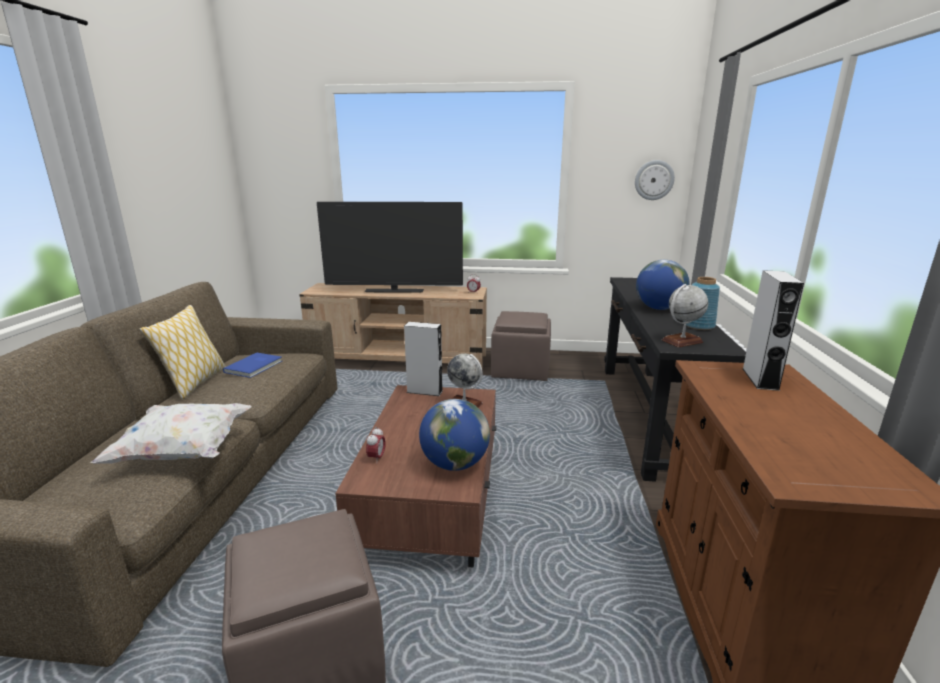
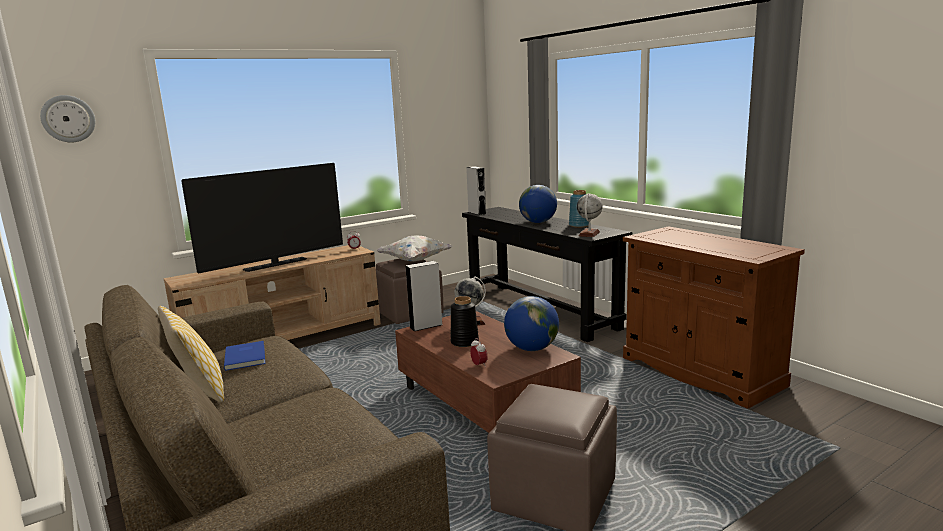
camera: 40 degrees left, 5 degrees down
(185, 452) = (343, 414): white pillow -> white pillow (415, 260)
(417, 424) = (464, 342): none -> black vase
(654, 180) = (465, 130): wall clock -> wall clock (68, 119)
(760, 379) = (671, 234): grey speaker -> grey speaker (477, 213)

